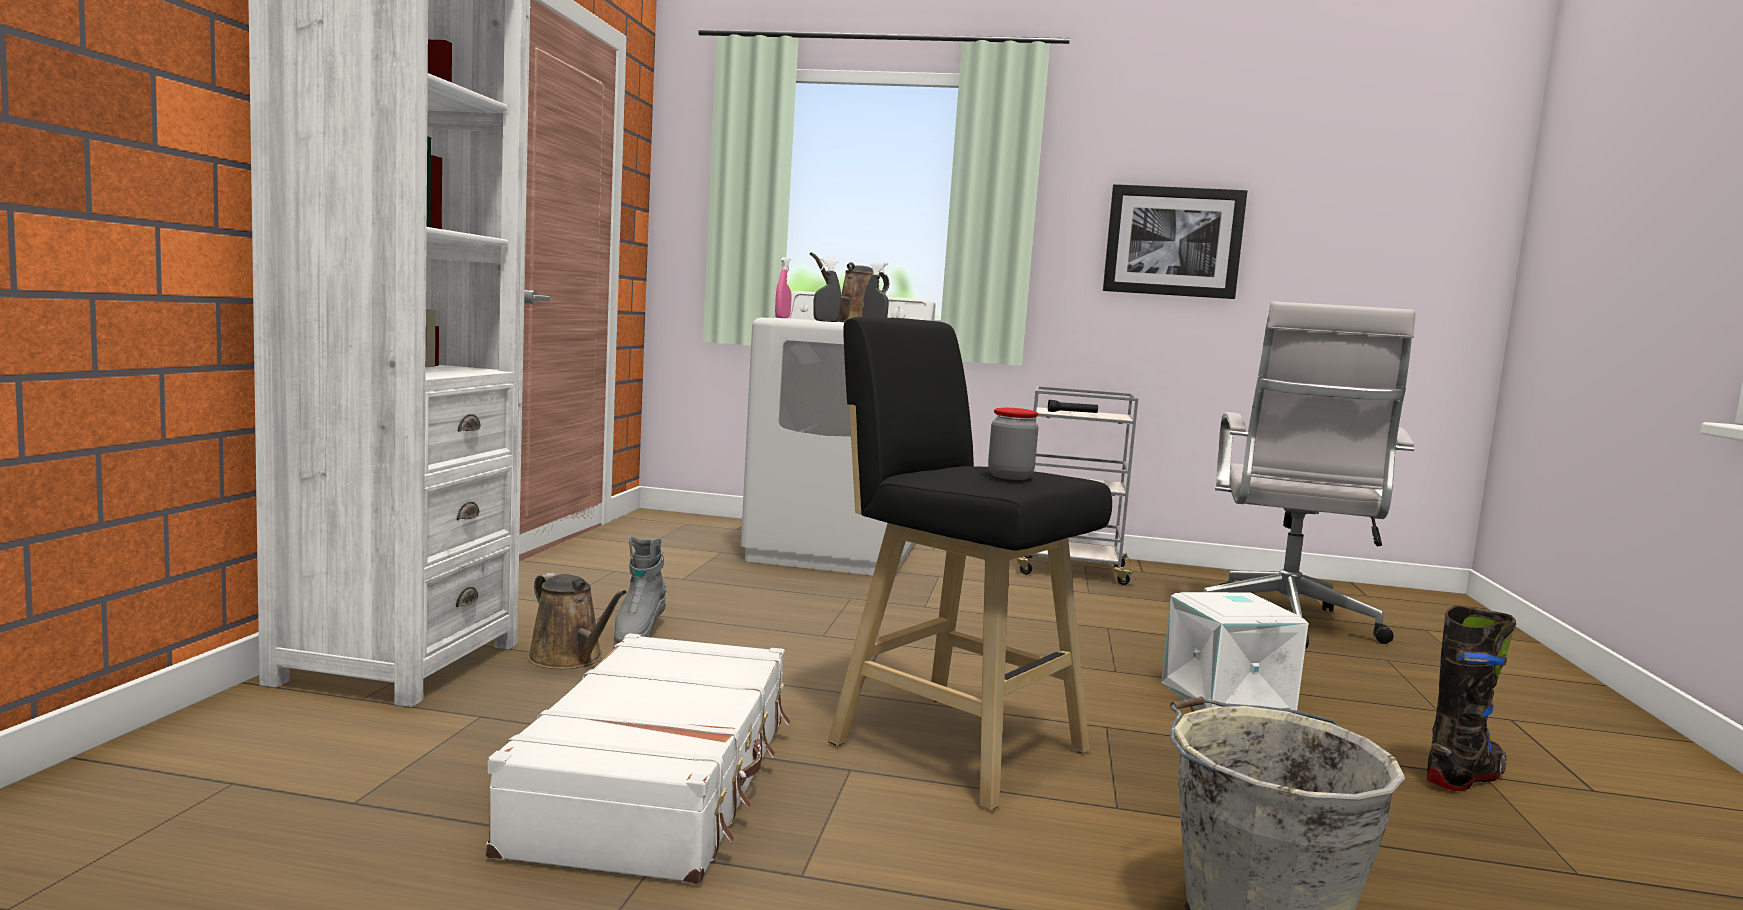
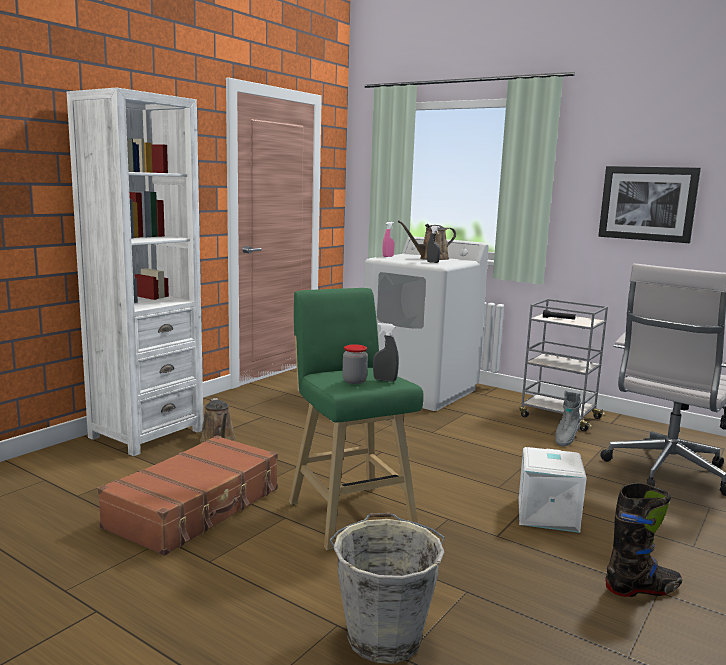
camera: 25 degrees right, 5 degrees up
(637, 632) = (263, 430): grey boot -> grey boot (566, 439)
(659, 782) = (196, 508): white suitcase -> brown suitcase
(826, 321) = (403, 261): grey spray bottle -> grey spray bottle (385, 380)
(949, 743) = (349, 513): black stool -> green stool

